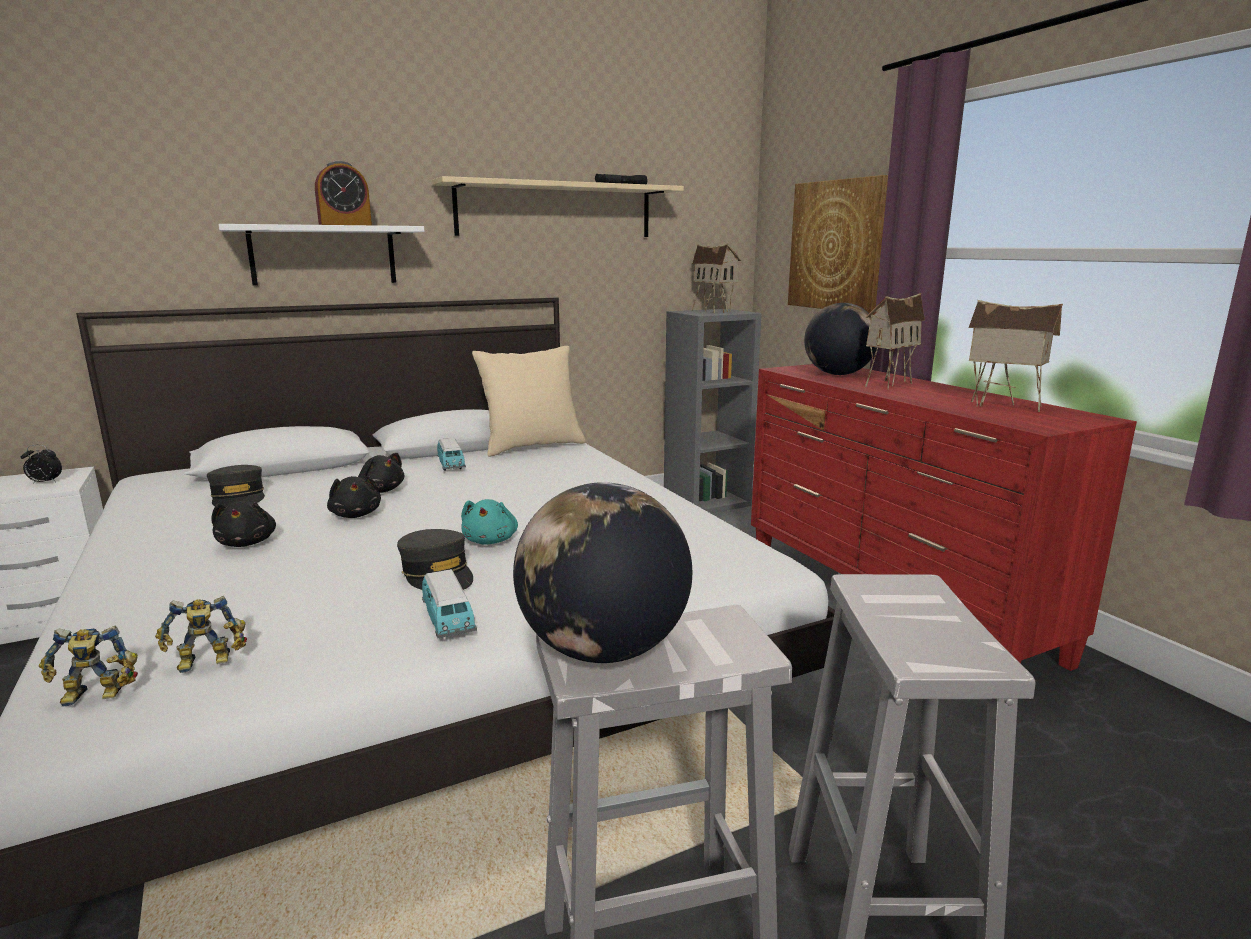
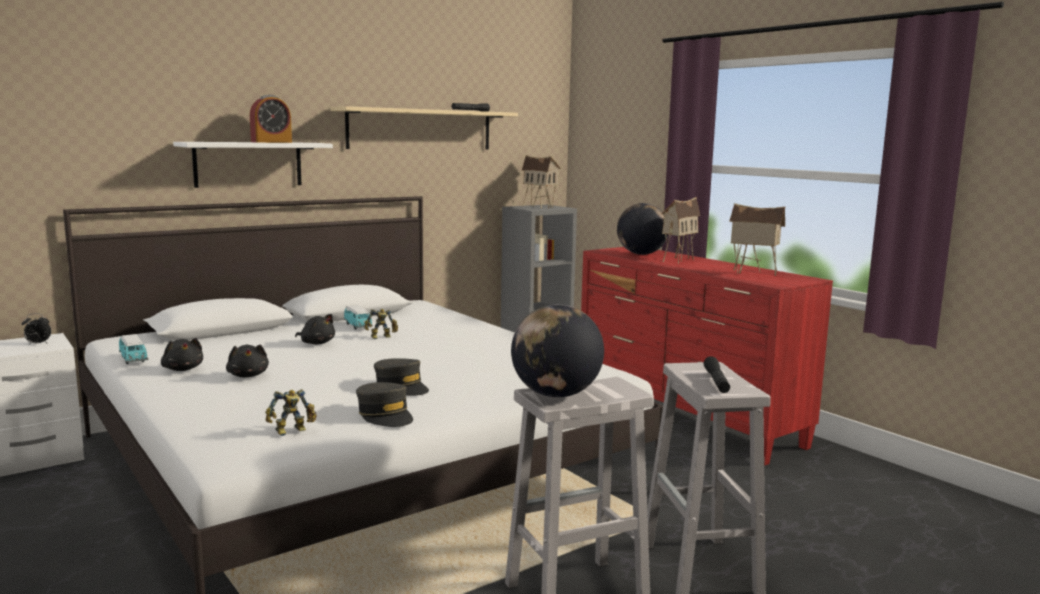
camera: 10 degrees left, 5 degrees down
(94, 697) = (237, 448): toy robot -> toy robot (382, 337)
(238, 498) = (209, 350): grey cap -> grey cap (385, 415)
(356, 515) = (313, 357): black plush toy -> black plush toy (183, 369)
(449, 621) = (427, 408): toy car -> toy car (133, 359)
(491, 540) = (423, 369): turquoise plush toy -> none
(532, 446) = (412, 312): beige pillow -> none
(837, 246) = (633, 159): picture -> none
(924, 629) = (716, 381): none -> black flashlight

